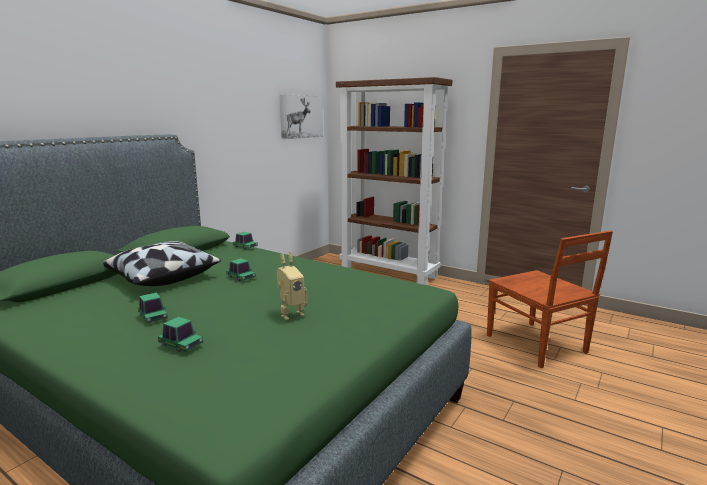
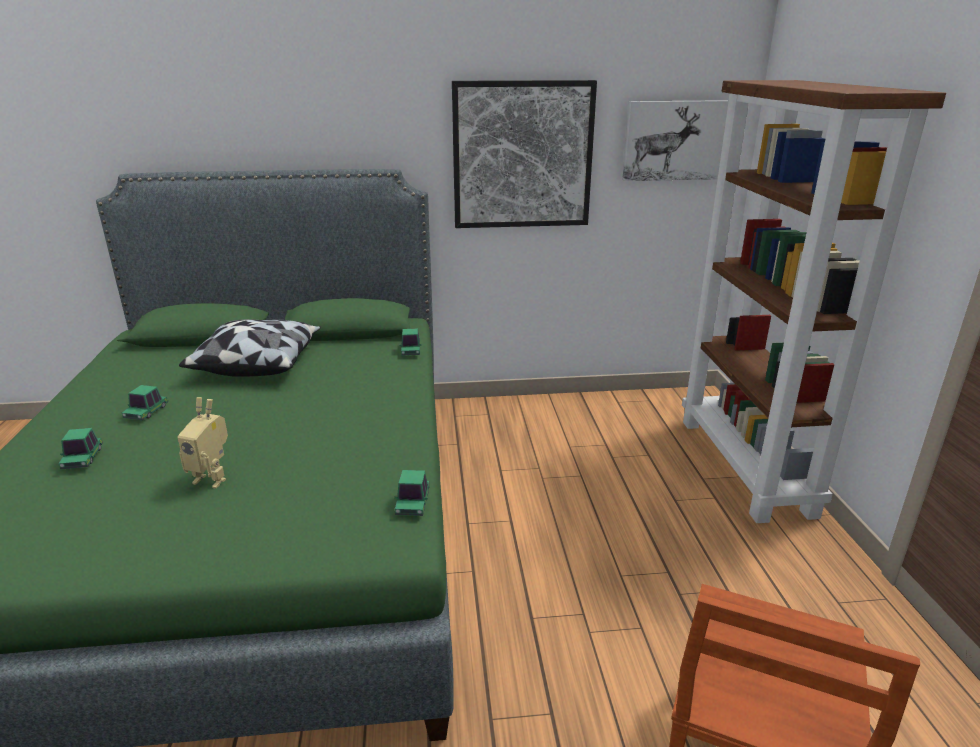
camera: 50 degrees right, 10 degrees up
(235, 125) = (522, 155): none -> picture
(241, 277) = (301, 398): toy car -> toy car (413, 503)

